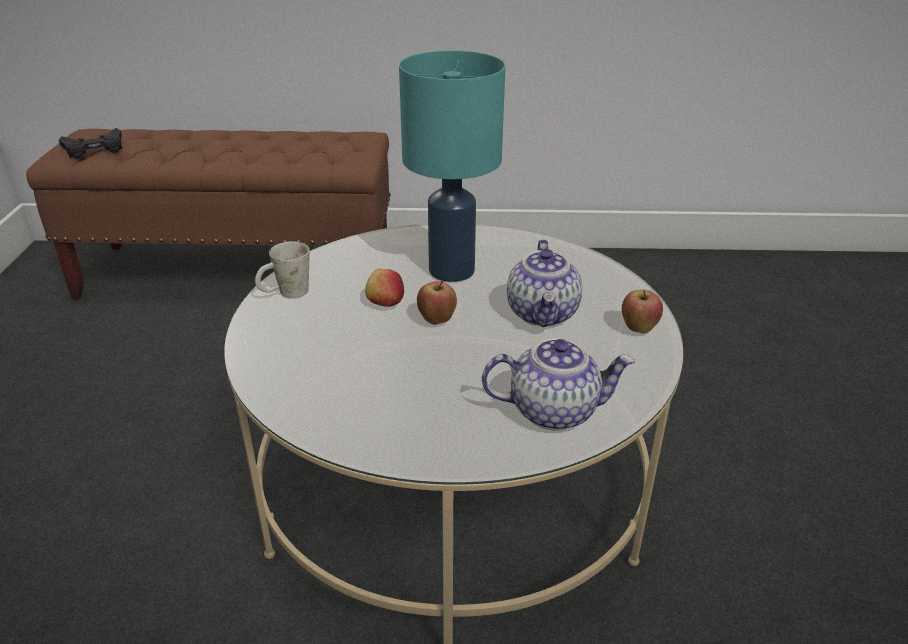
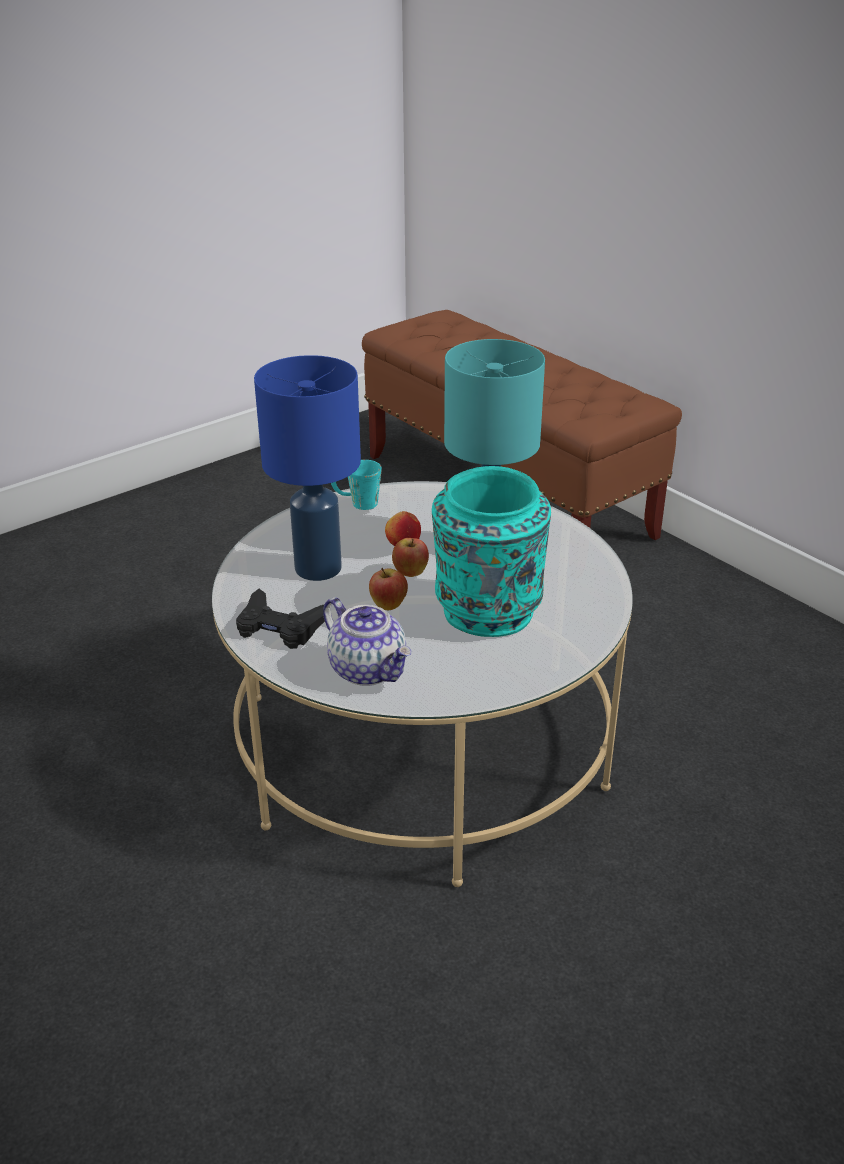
camera: 50 degrees right, 0 degrees up
(94, 149) = (424, 332): black game controller -> black game controller (280, 627)
(285, 294) = (356, 503): white mug -> turquoise mug
(353, 361) = (318, 567): none -> blue table lamp
(543, 314) = (488, 613): teapot -> turquoise vase
(638, 329) = (531, 666): apple -> apple (388, 606)

